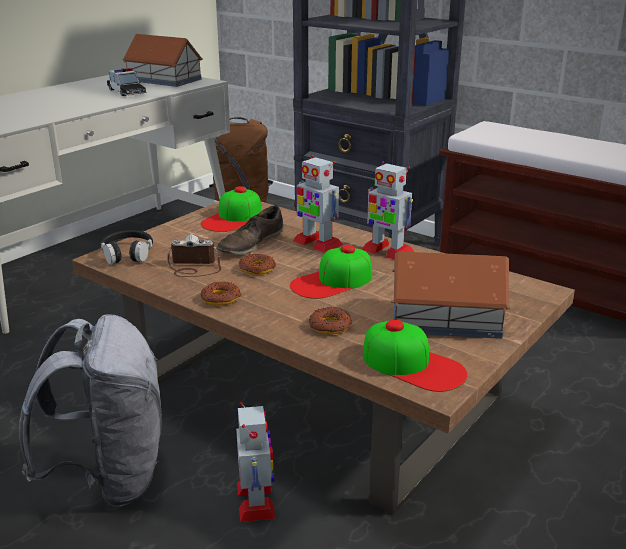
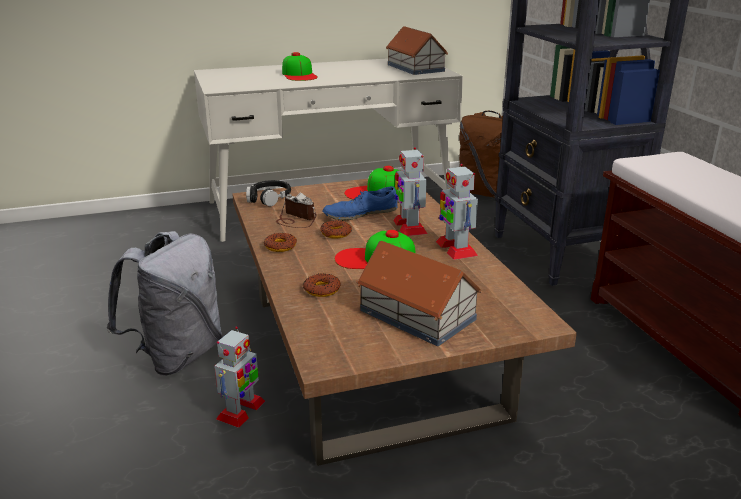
camera: 35 degrees right, 0 degrees up
(126, 92) = (369, 74): toy car -> none
(251, 243) = (360, 213): brown shoe -> blue shoe
(413, 364) = (336, 338): cap -> cap (299, 75)

